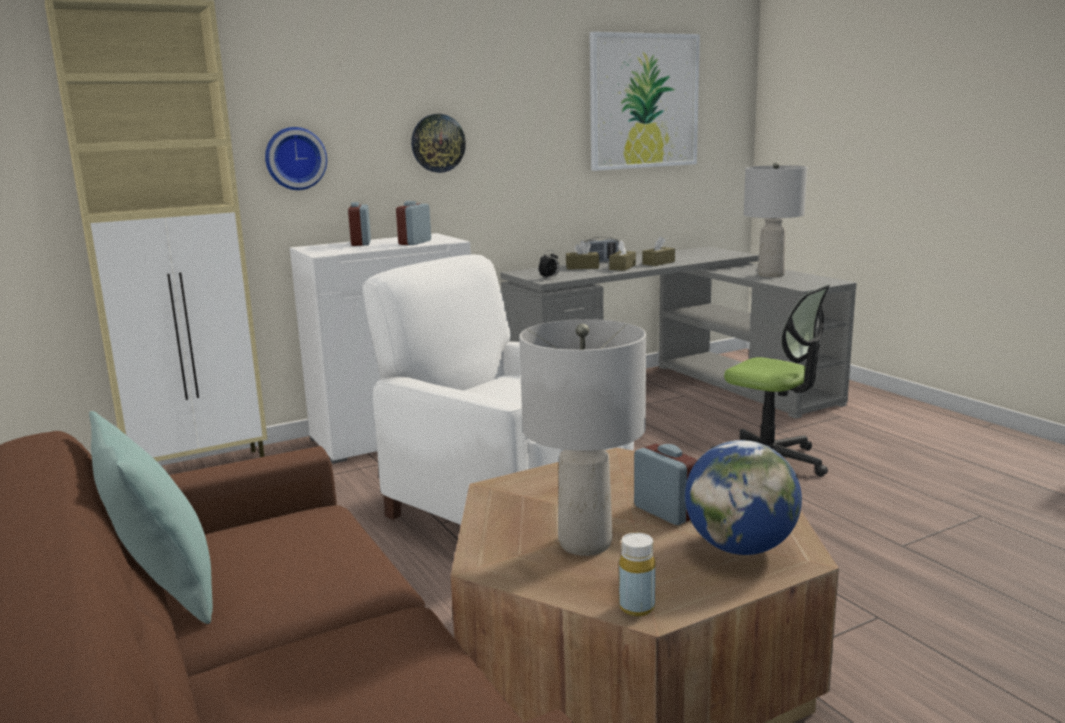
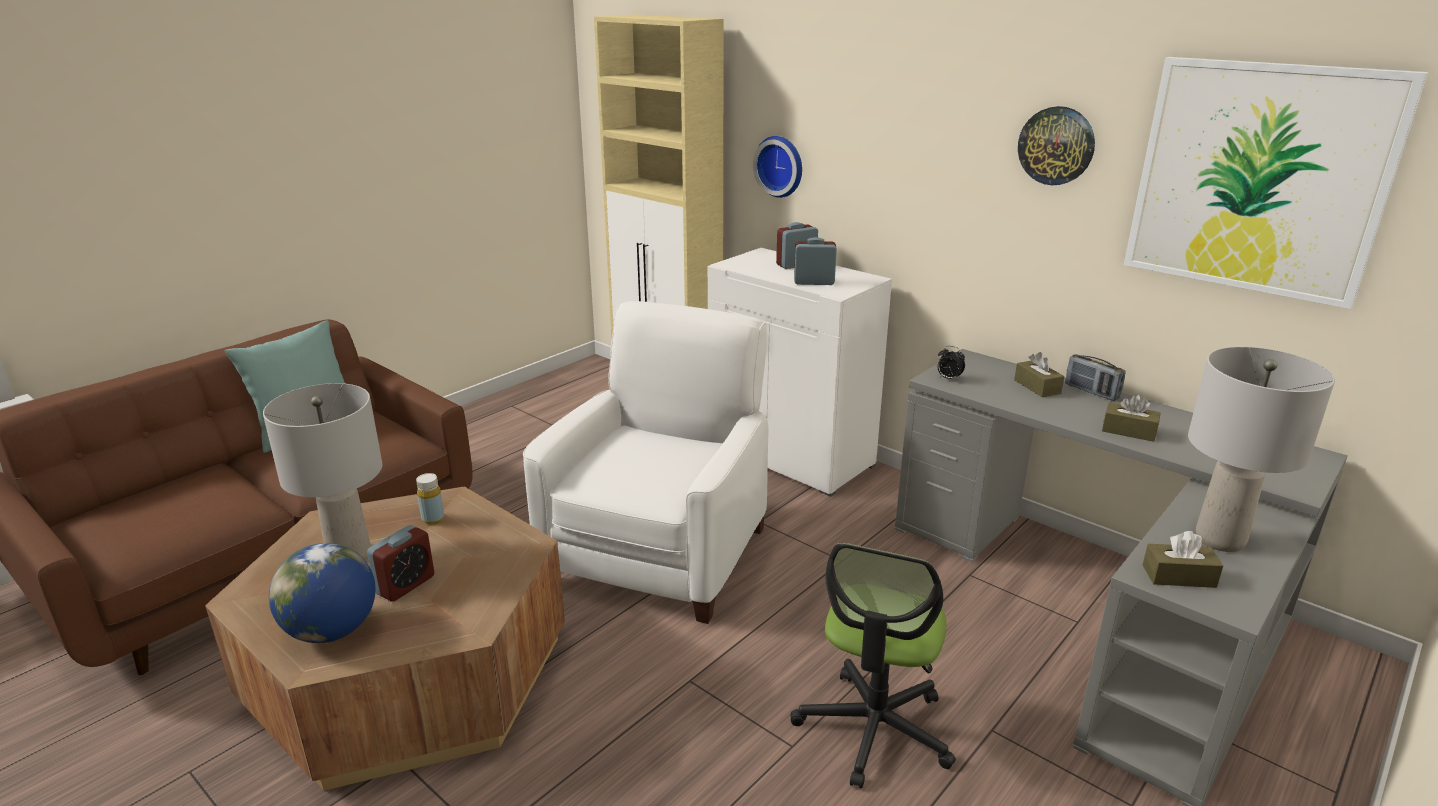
camera: 70 degrees right, 10 degrees up
(437, 143) = (916, 179): wall clock -> wall clock (1056, 145)
(622, 267) = (1065, 411): brown tissue box -> brown tissue box (1178, 576)
(637, 608) = (245, 591): yellow bottle -> yellow bottle (433, 519)

